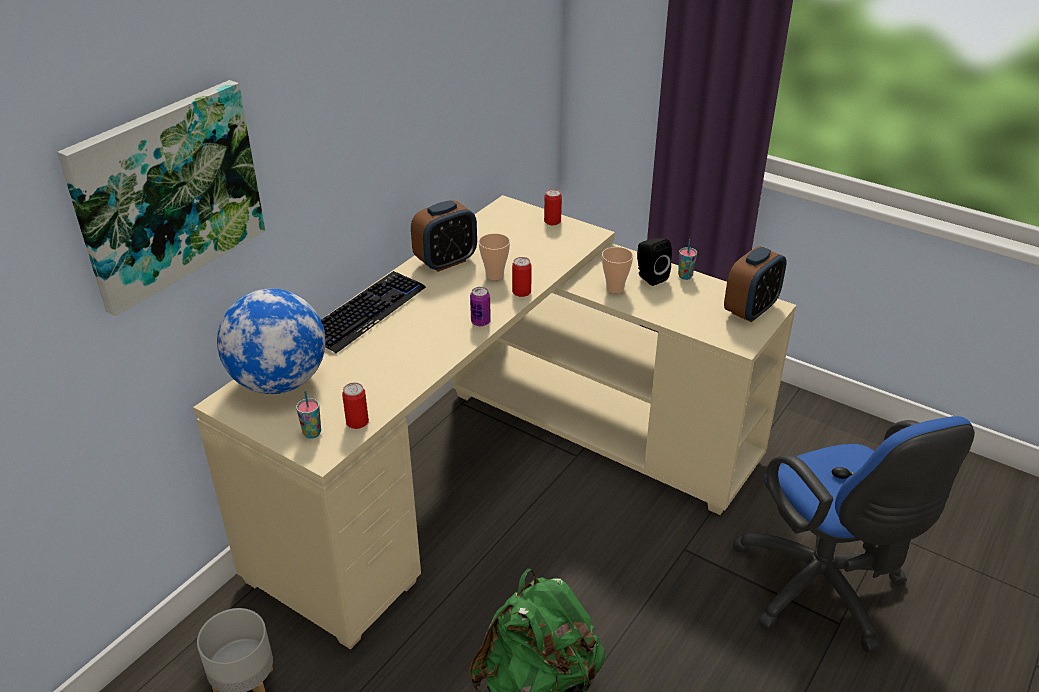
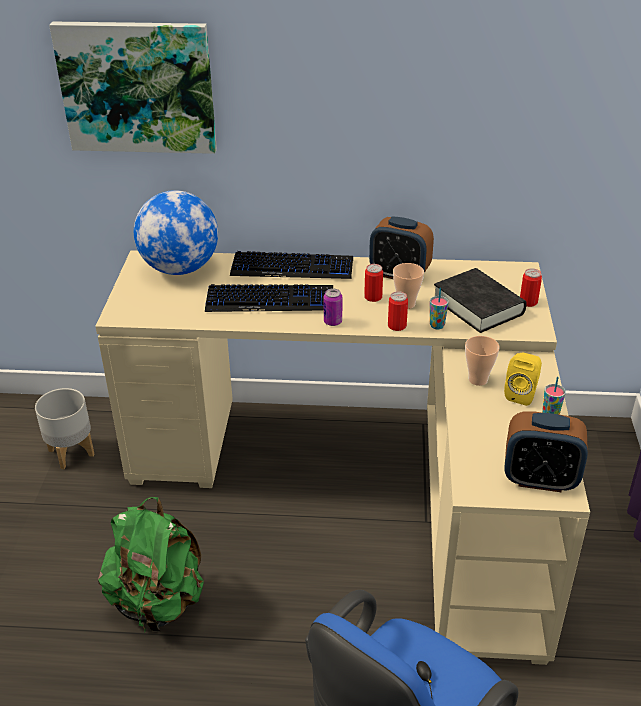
camera: 60 degrees right, 0 degrees up
(312, 433) = (136, 303): cup -> cup (437, 326)
(357, 422) = (162, 316): can -> can (373, 297)
(406, 344) = (270, 300): none -> keyboard
(534, 244) = (478, 306): none -> black book
(649, 277) = (521, 394): black speaker -> yellow speaker

